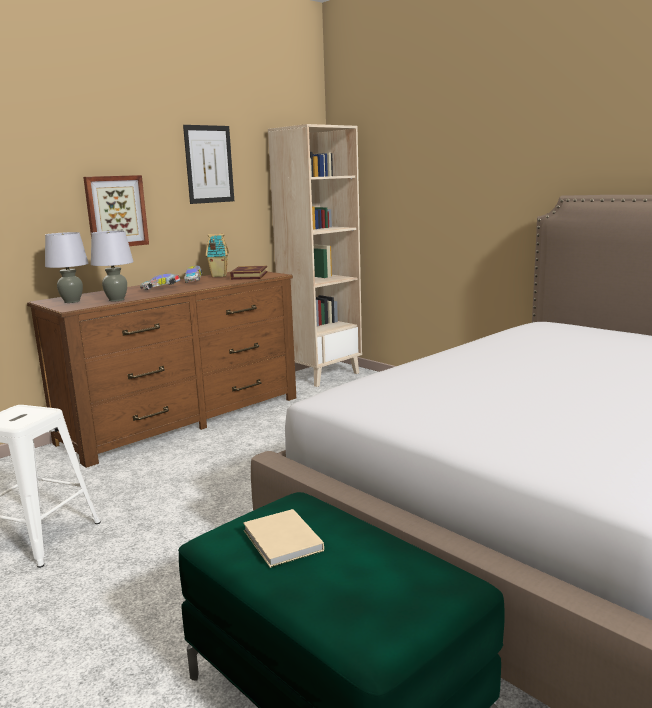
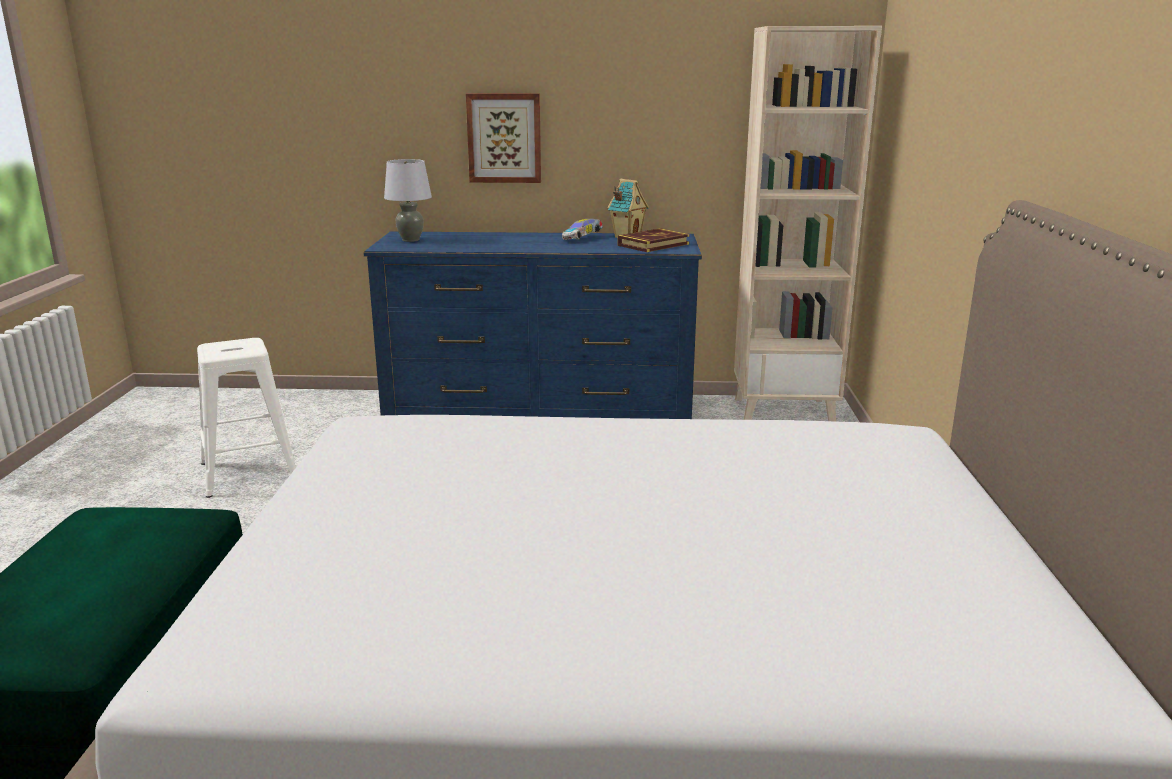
camera: 45 degrees right, 5 degrees up
(117, 300) = (442, 247): grey table lamp -> none
(161, 289) = (519, 242): toy car -> none
(184, 419) = (539, 410): brown dresser -> blue dresser
(209, 164) = (647, 81): picture -> none
(282, 542) = (96, 541): beige book -> none

